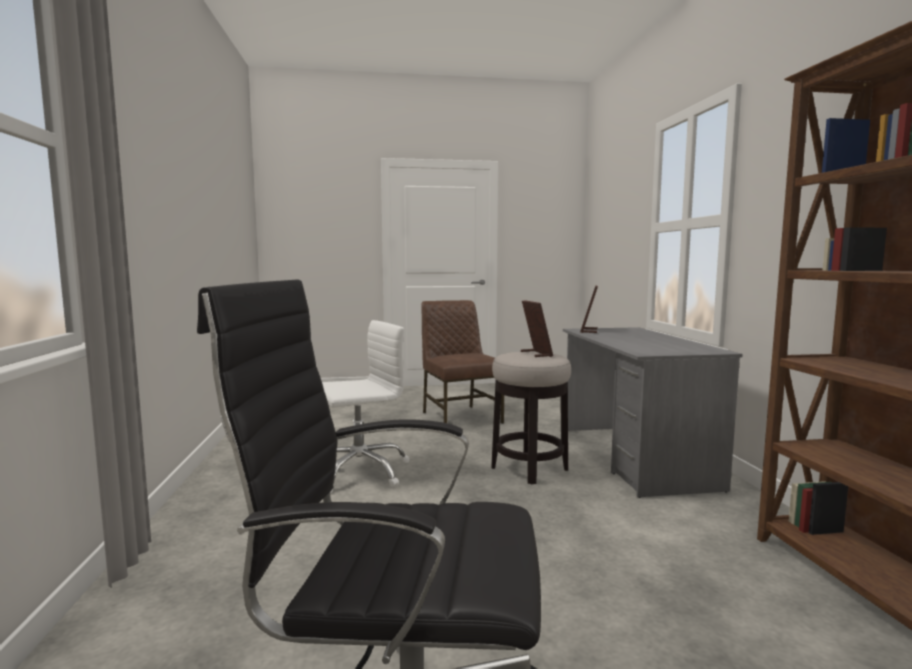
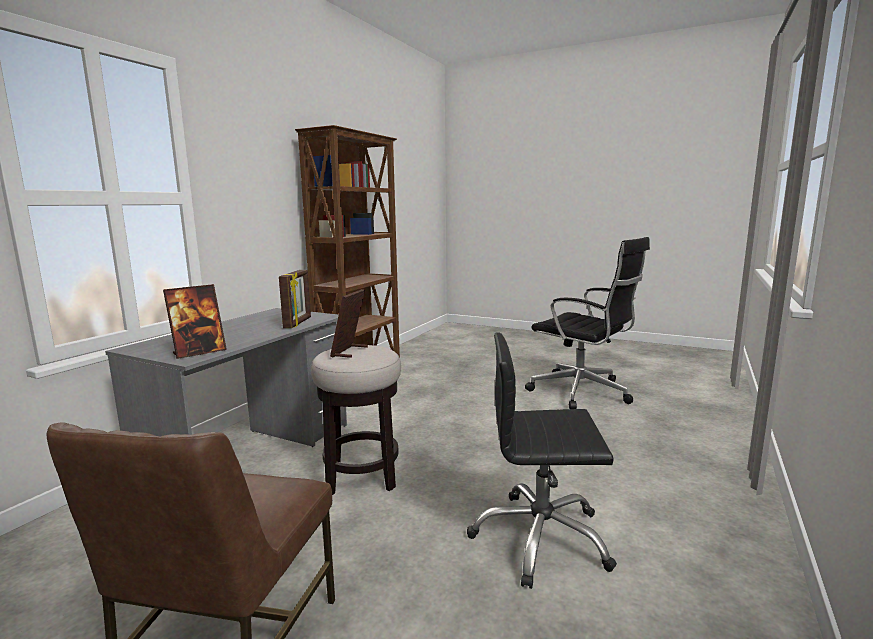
camera: 145 degrees left, 5 degrees up
(359, 471) = (540, 538): white office chair -> black office chair
(631, 346) = (298, 323): none -> picture frame

